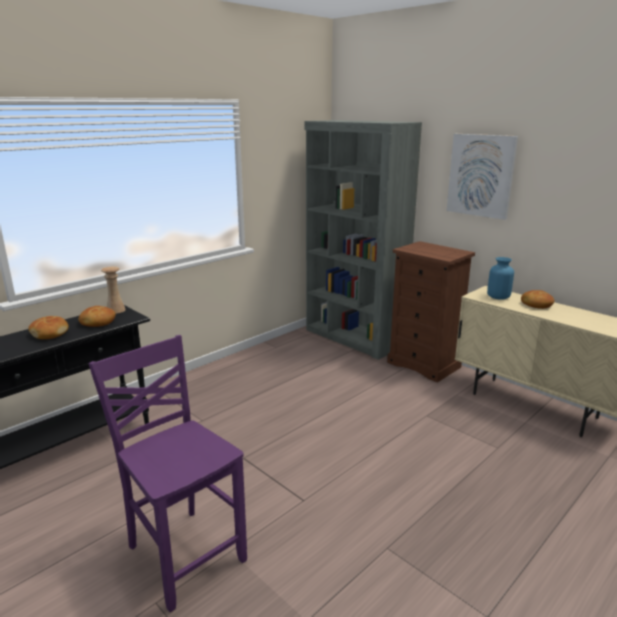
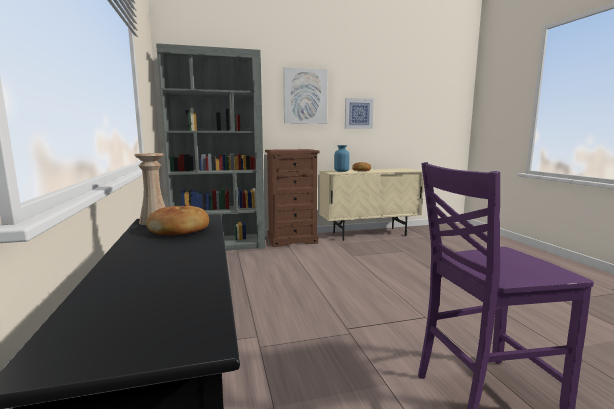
camera: 60 degrees left, 10 degrees down
(50, 333) = (161, 254): bread -> none
(565, 210) = (358, 113): none -> picture

